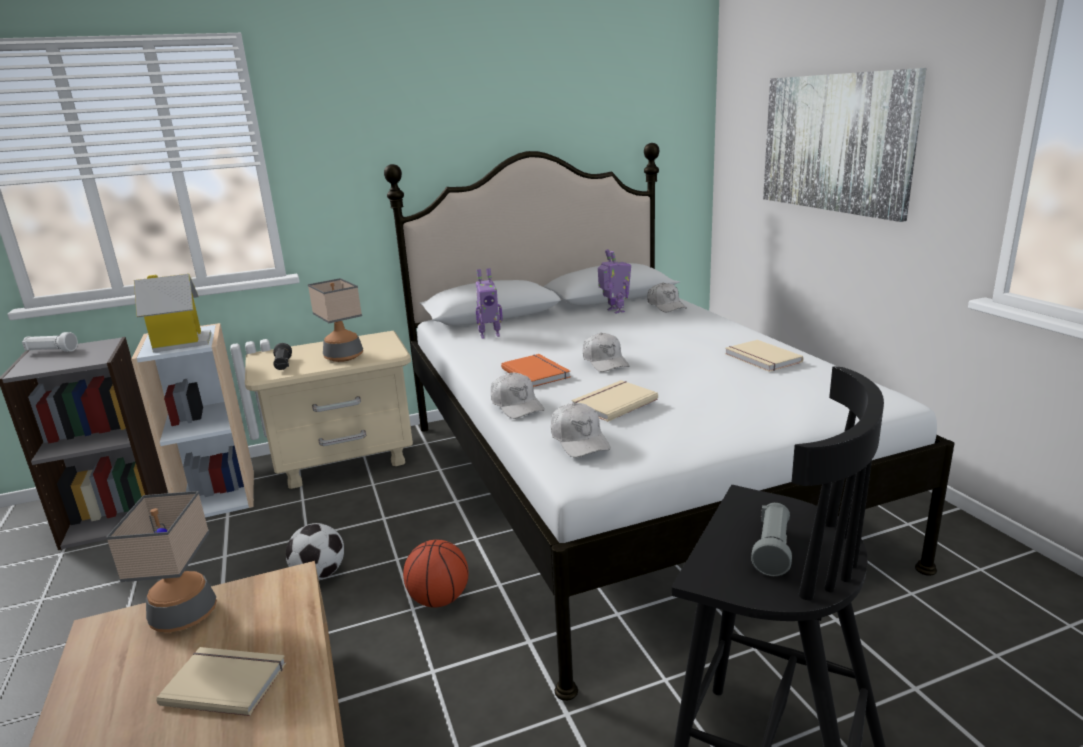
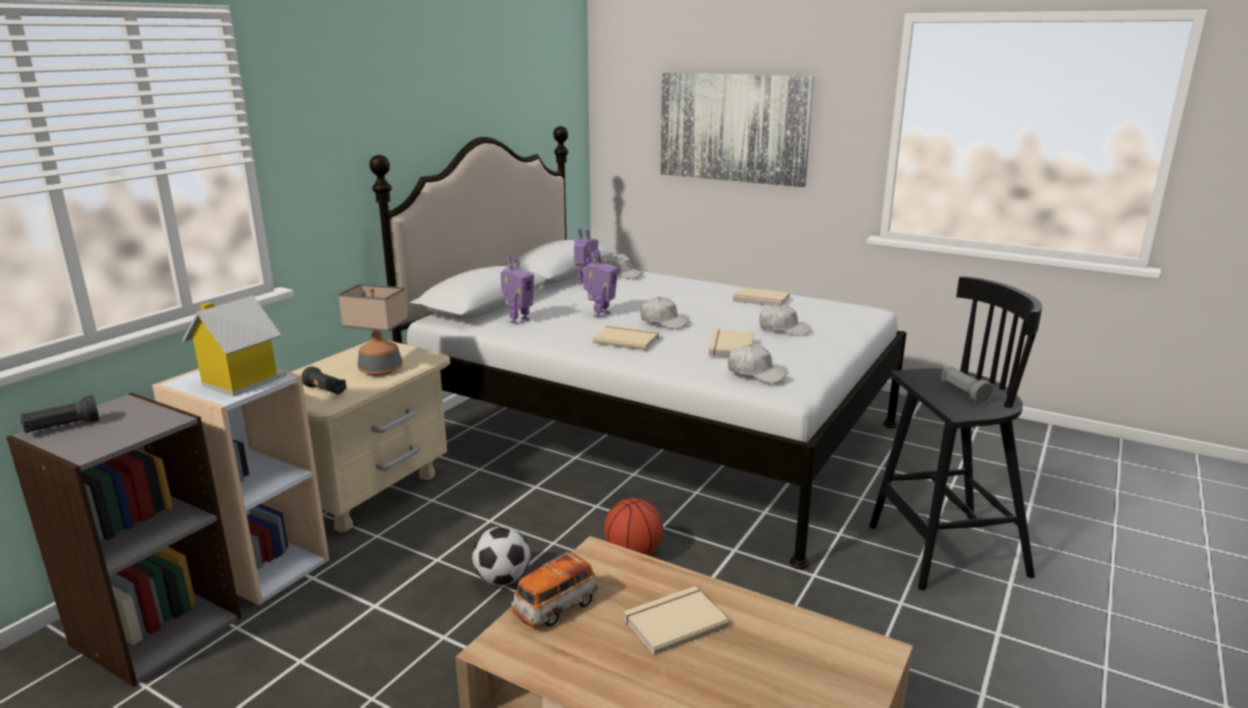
camera: 40 degrees left, 0 degrees up
(52, 351) = (62, 427): white flashlight -> black flashlight
(184, 616) = (555, 608): table lamp -> toy car
(516, 405) = (661, 364): white cap -> white cap (783, 329)
(537, 372) = (626, 339): orange book -> beige book
(567, 342) = (600, 314): none -> toy robot

